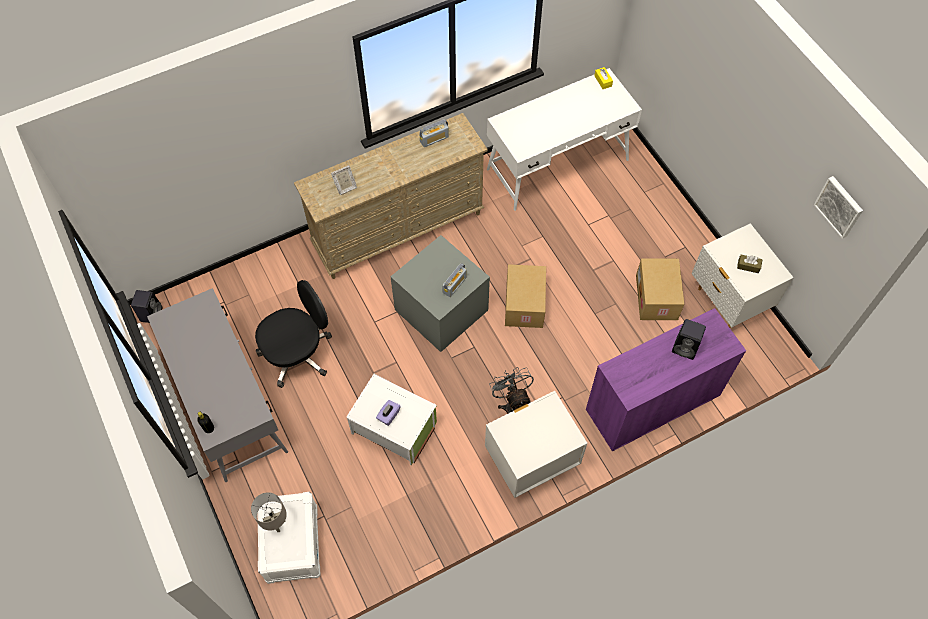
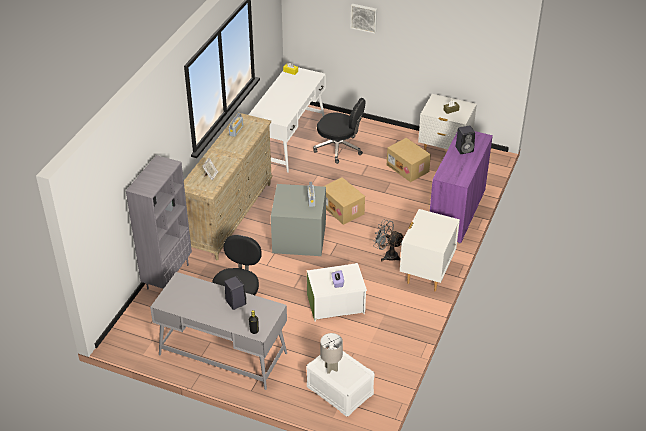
camera: 40 degrees left, 20 degrees down
(151, 313) = (118, 343): black speaker -> black speaker (235, 302)
(268, 264) = (167, 276): none -> grey bookcase
(604, 214) = (339, 148): none -> black office chair
(839, 206) = (486, 35): picture -> picture (364, 17)

